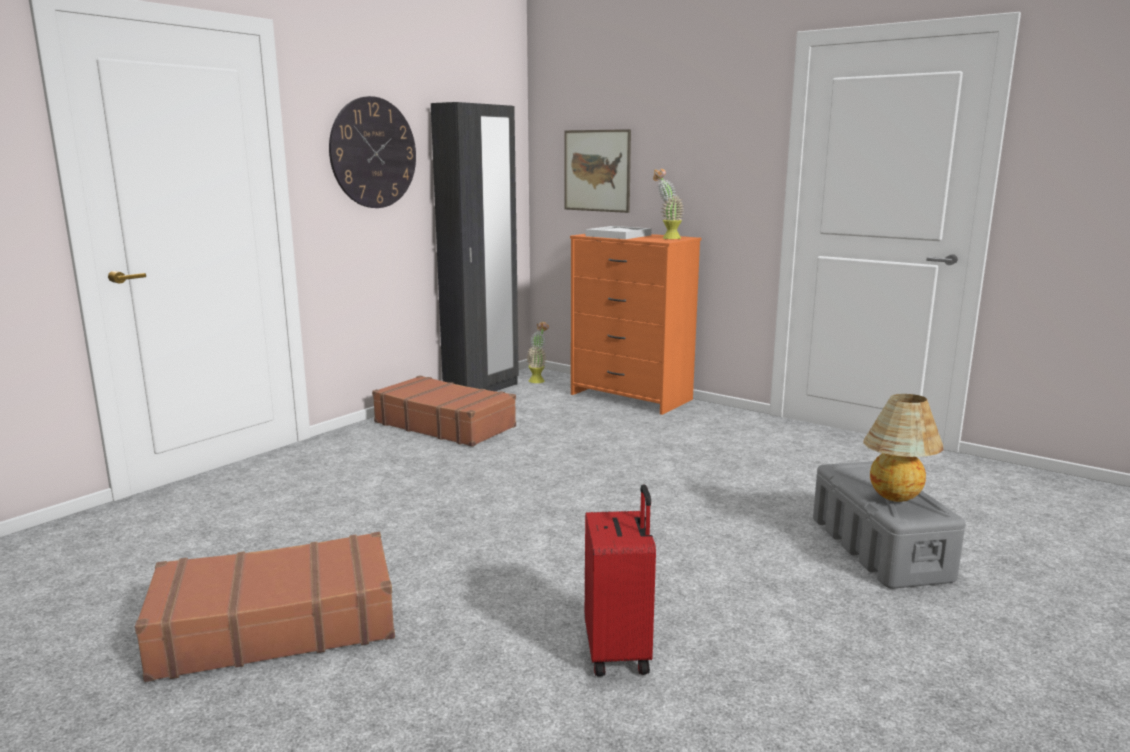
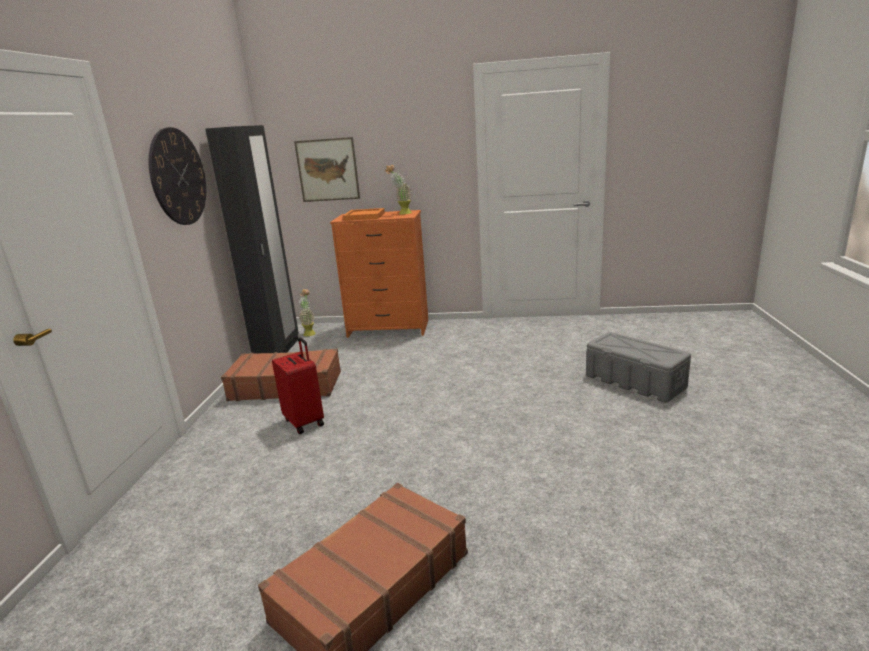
camera: 30 degrees left, 5 degrees up
(619, 235) = (365, 216): white tray -> orange tray
(619, 652) = (599, 497): red suitcase -> red suitcase (305, 422)
(896, 499) = (649, 351): table lamp -> none

